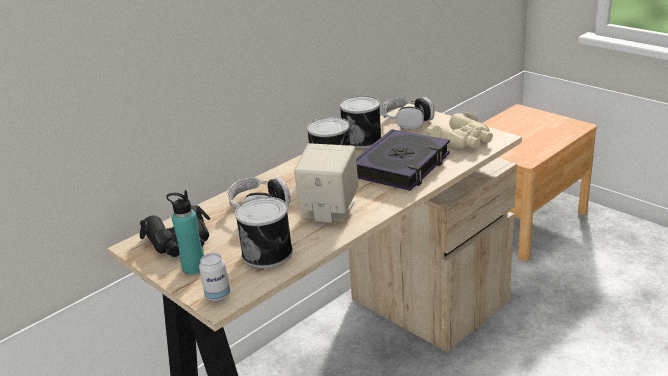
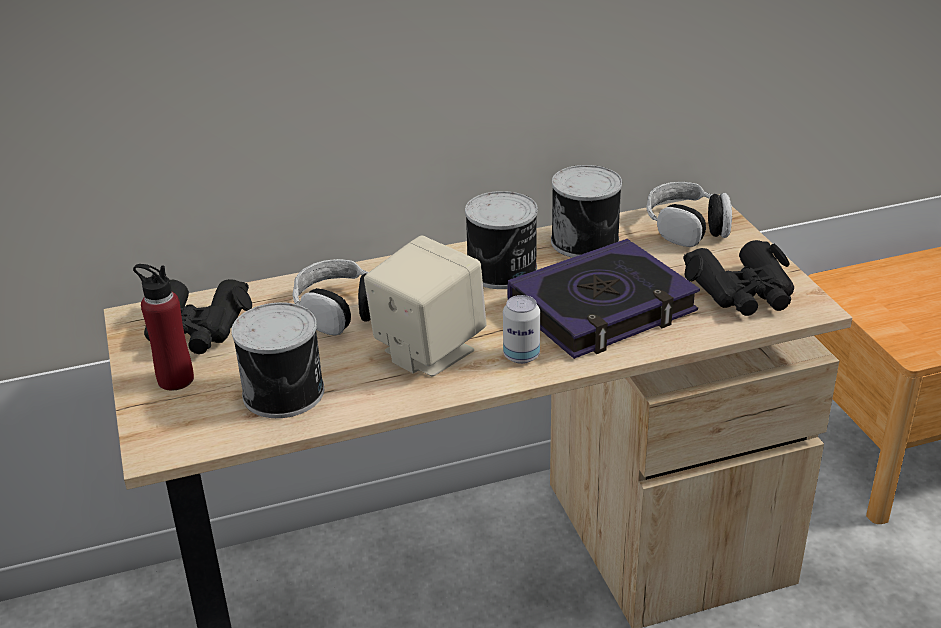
camera: 25 degrees right, 5 degrees up
(194, 267) = (175, 379): turquoise bottle -> red bottle
(217, 295) = (165, 436): can -> can (521, 356)
(462, 140) = (743, 292): beige binoculars -> black binoculars

